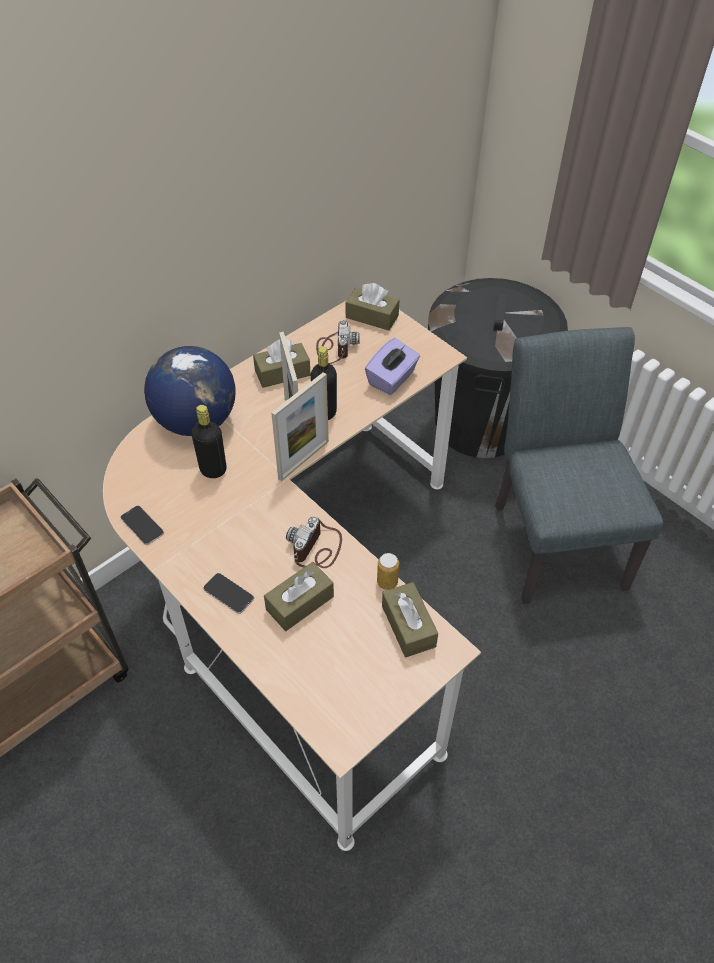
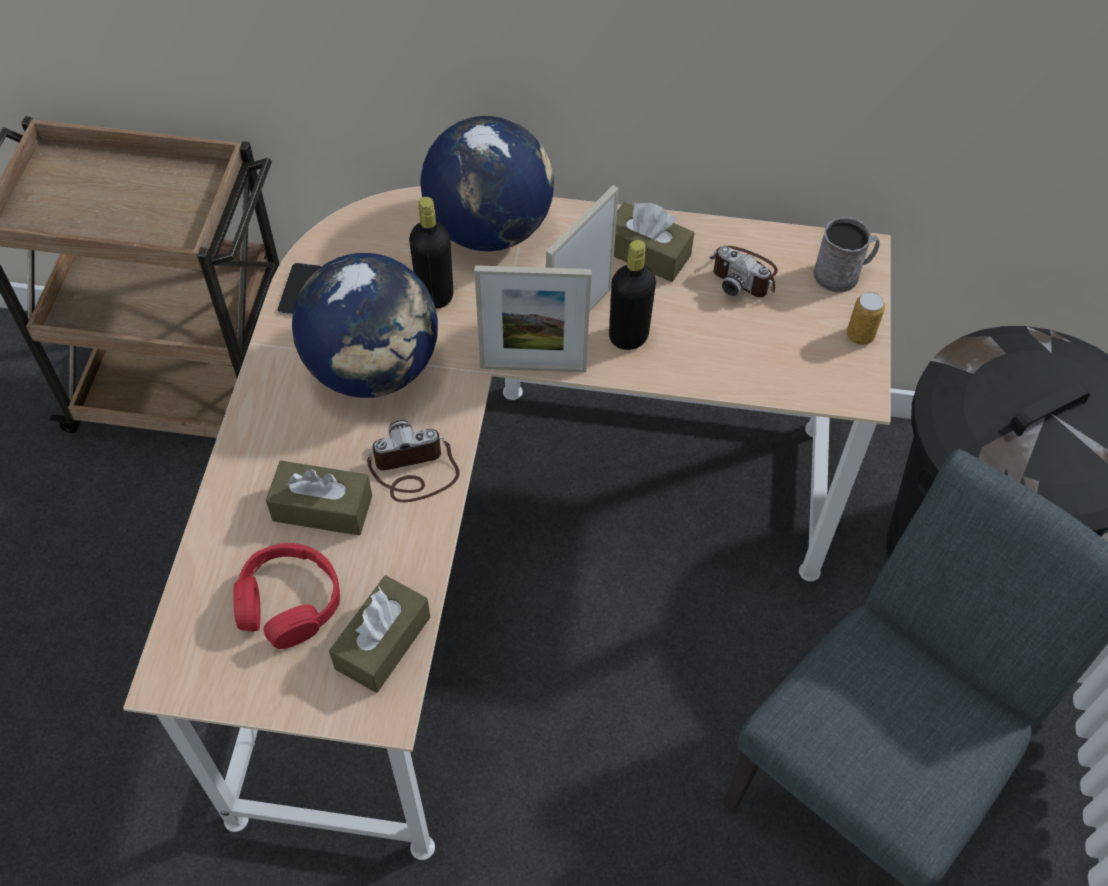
camera: 50 degrees right, 5 degrees up
(228, 593) = (278, 432): phone -> none
(233, 525) = (374, 369): none -> globe
(335, 348) = (744, 274): camera -> camera turned 75 degrees clockwise
(345, 654) = (289, 603): none -> red headphones
(372, 316) = (842, 274): brown tissue box -> grey mug
(387, 582) = (428, 577): can -> can (860, 335)
(392, 379) = (758, 366): purple tissue box -> none

